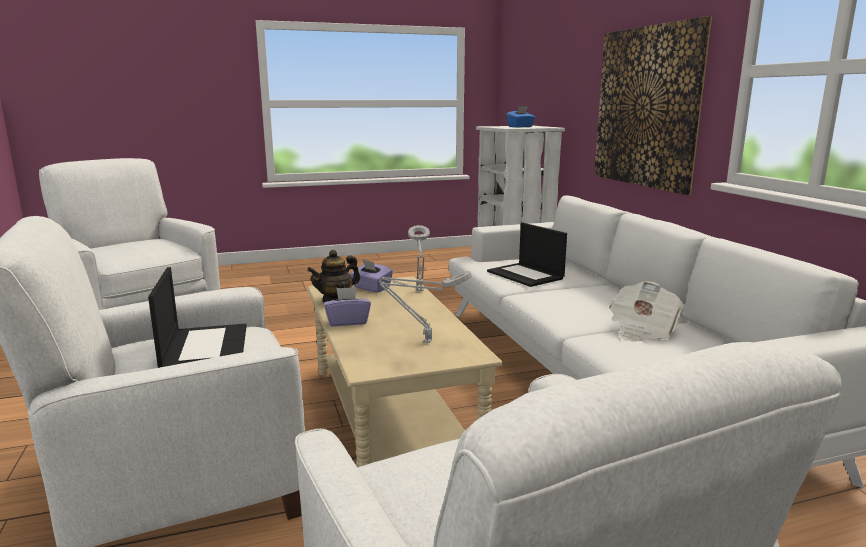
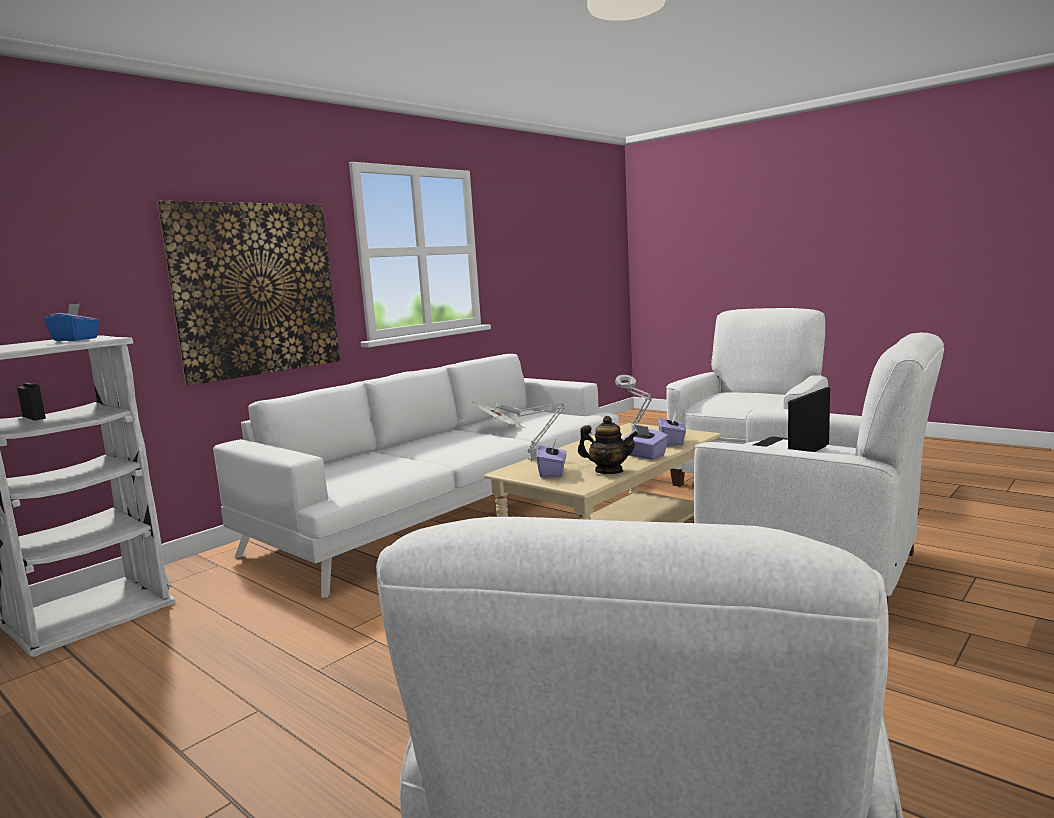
camera: 120 degrees left, 5 degrees down
(365, 346) = (672, 442): none -> purple tissue box
(526, 275) = (387, 468): laptop -> none

